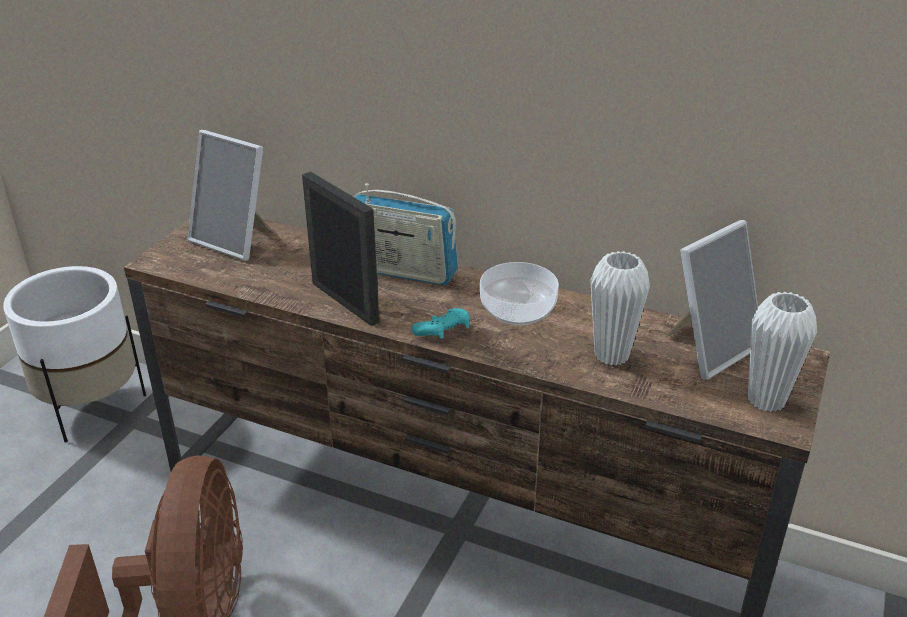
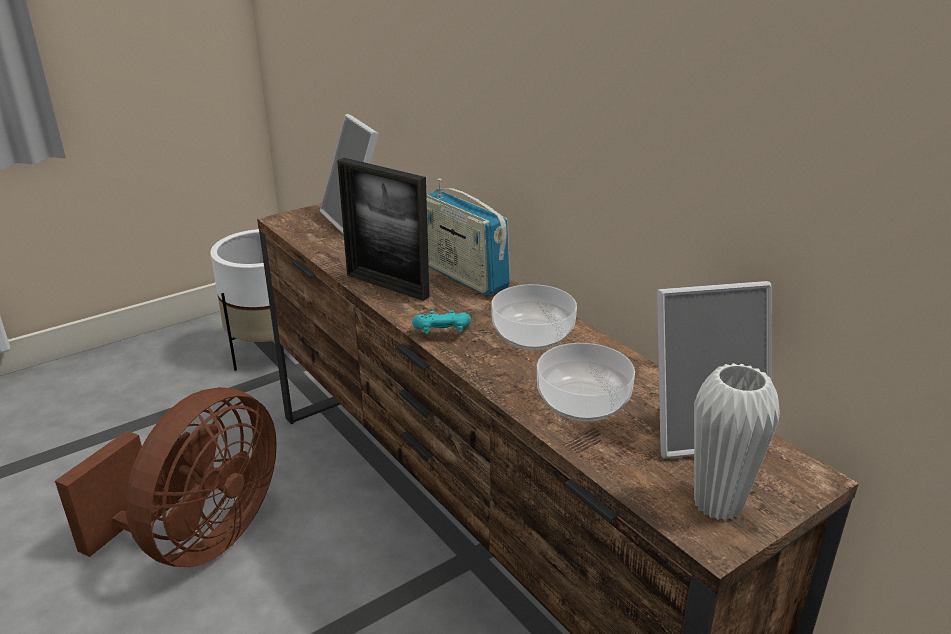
camera: 30 degrees right, 5 degrees down
(345, 302) = (387, 286): picture frame -> picture frame turned 135 degrees clockwise
(611, 355) = (584, 402): white vase -> bowl

